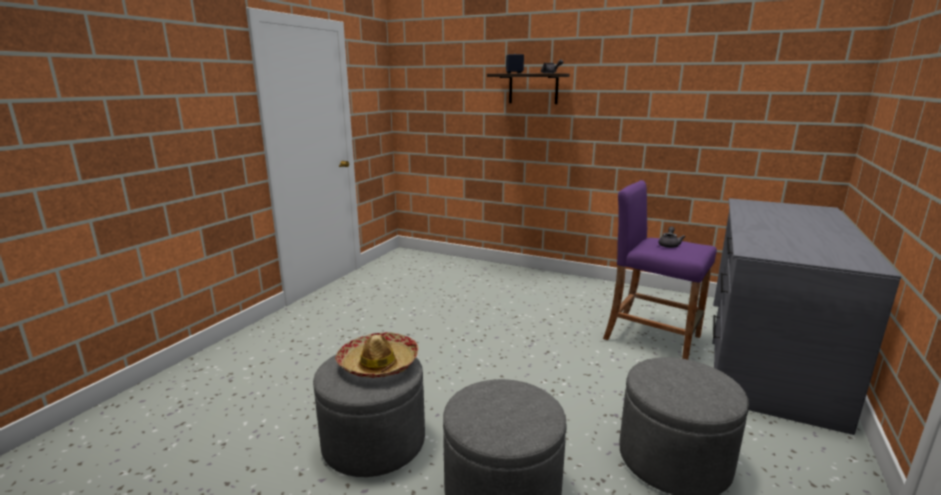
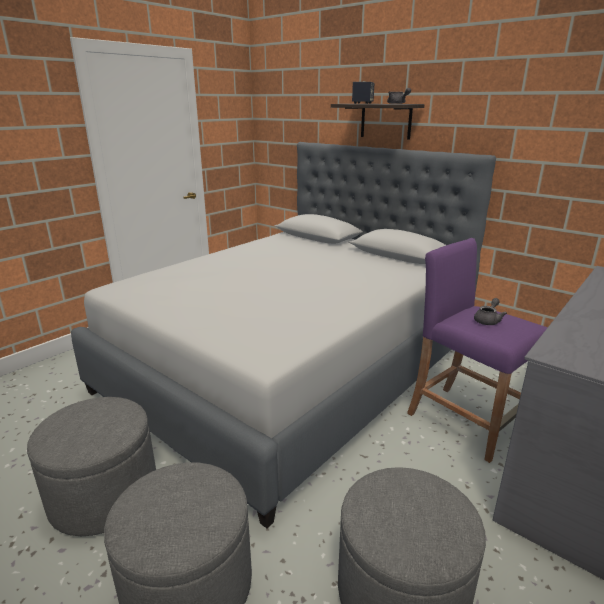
camera: 15 degrees right, 5 degrees up
(378, 364) = (100, 422): hat -> none
(481, 317) = (292, 367): none -> grey bed

